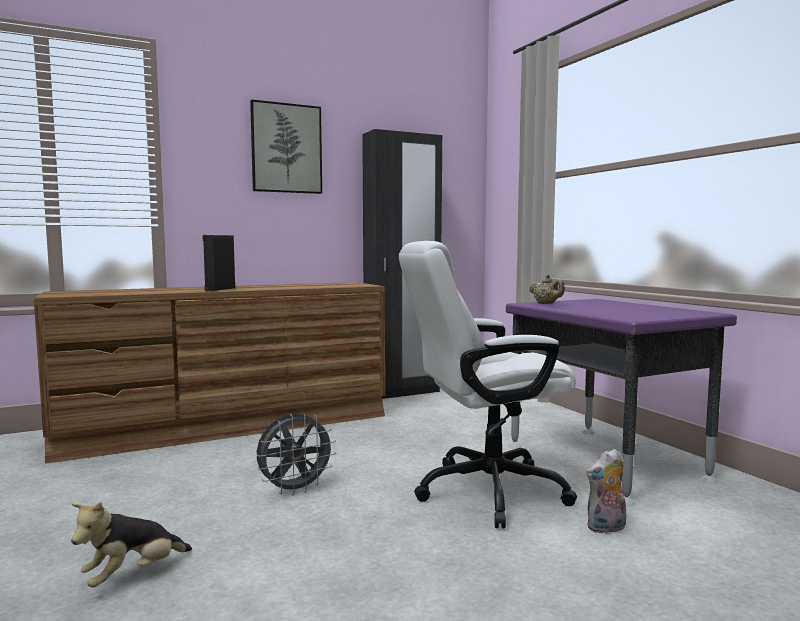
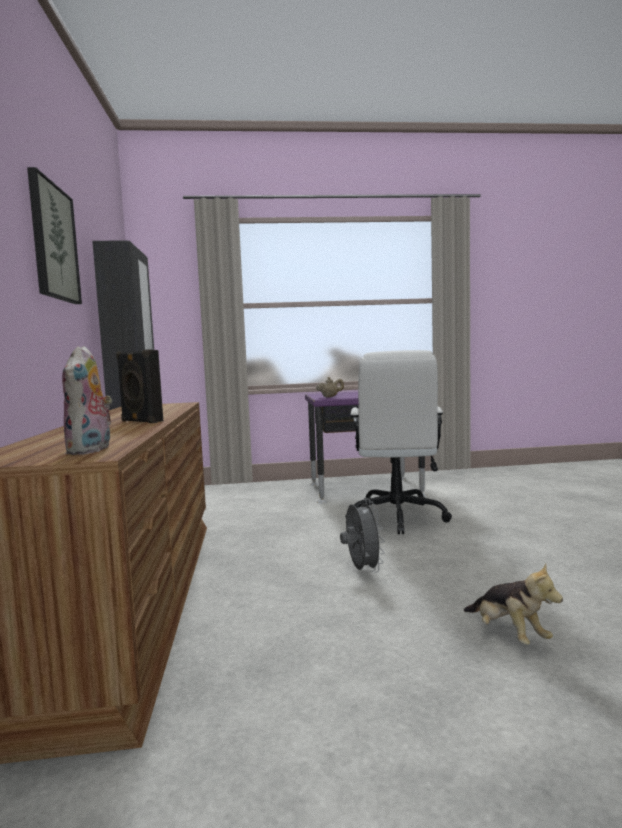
camera: 70 degrees left, 0 degrees up
(606, 528) = (452, 503): plush toy -> plush toy (91, 450)

